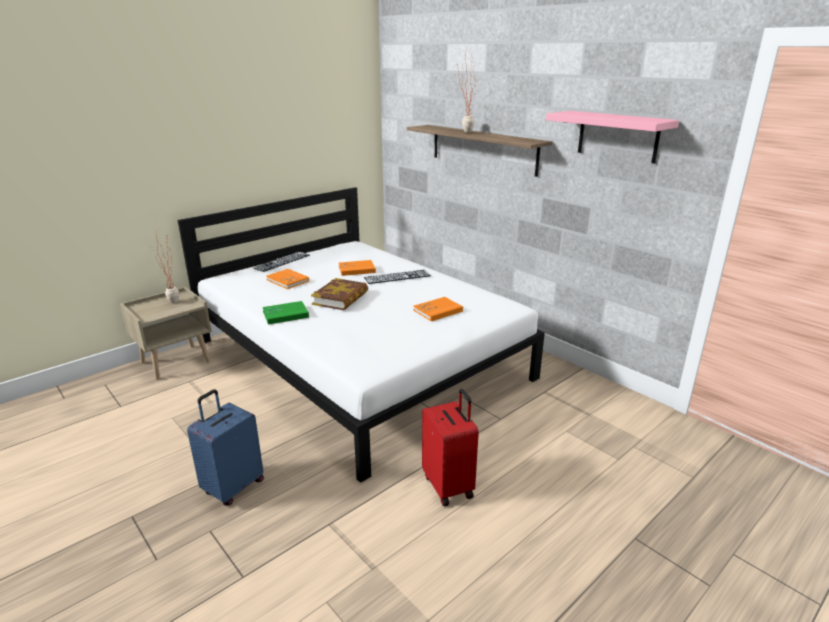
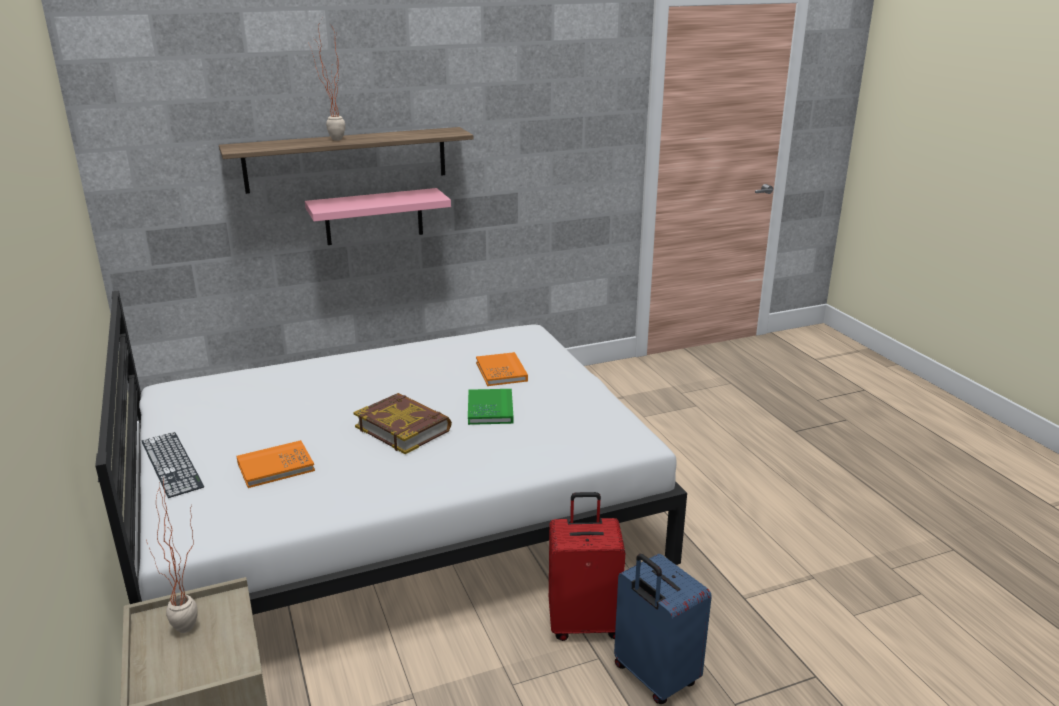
camera: 70 degrees left, 0 degrees up
(285, 314) = (421, 480): green book -> green book (490, 409)
(356, 269) = (304, 400): orange book -> none
(397, 277) = (366, 376): keyboard -> none
(449, 486) = (705, 504): red suitcase -> red suitcase (584, 623)
(618, 136) = (540, 106): pink shelf -> pink shelf (374, 216)

